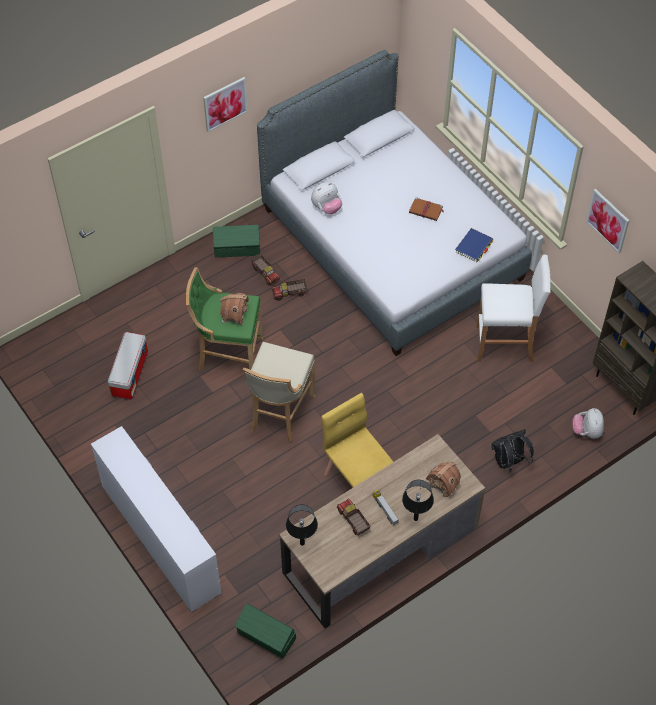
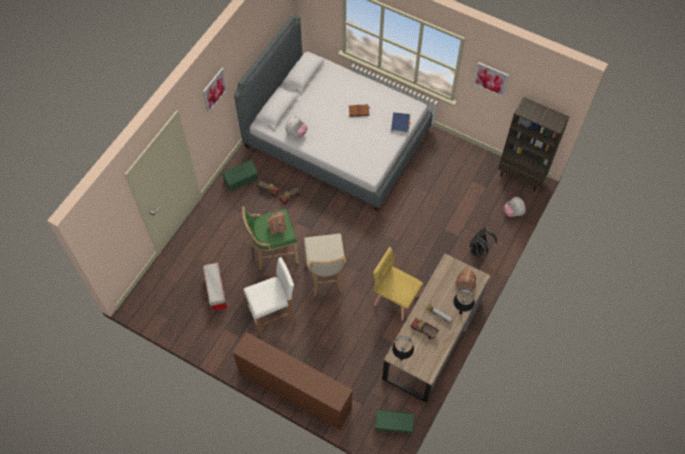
camera: 25 degrees left, 5 degrees up
(161, 538) = (295, 391): white dresser -> brown dresser
(505, 344) = (438, 177): white stool -> white stool (273, 315)

